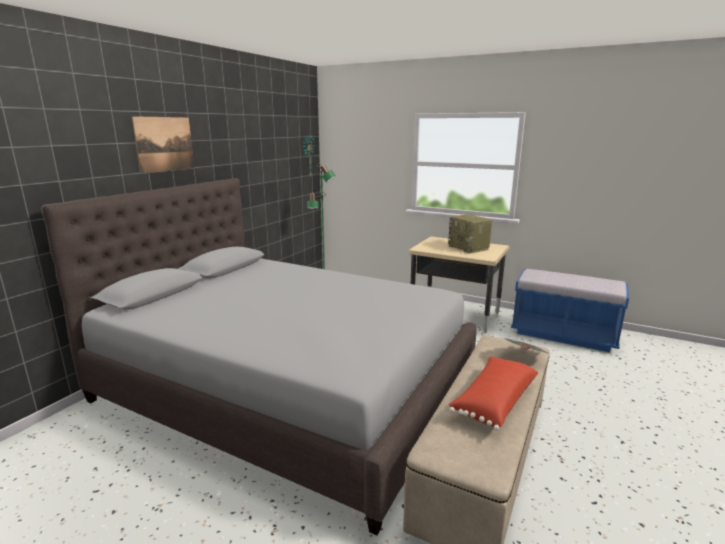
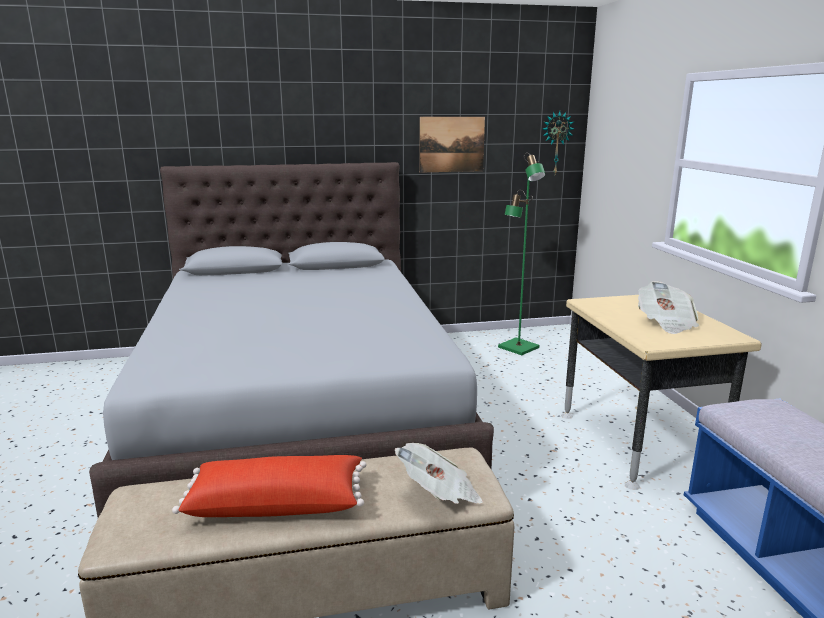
camera: 50 degrees right, 0 degrees up
(165, 144) = (306, 117): picture -> picture (452, 144)
(469, 248) = (665, 323): radio -> newspaper

